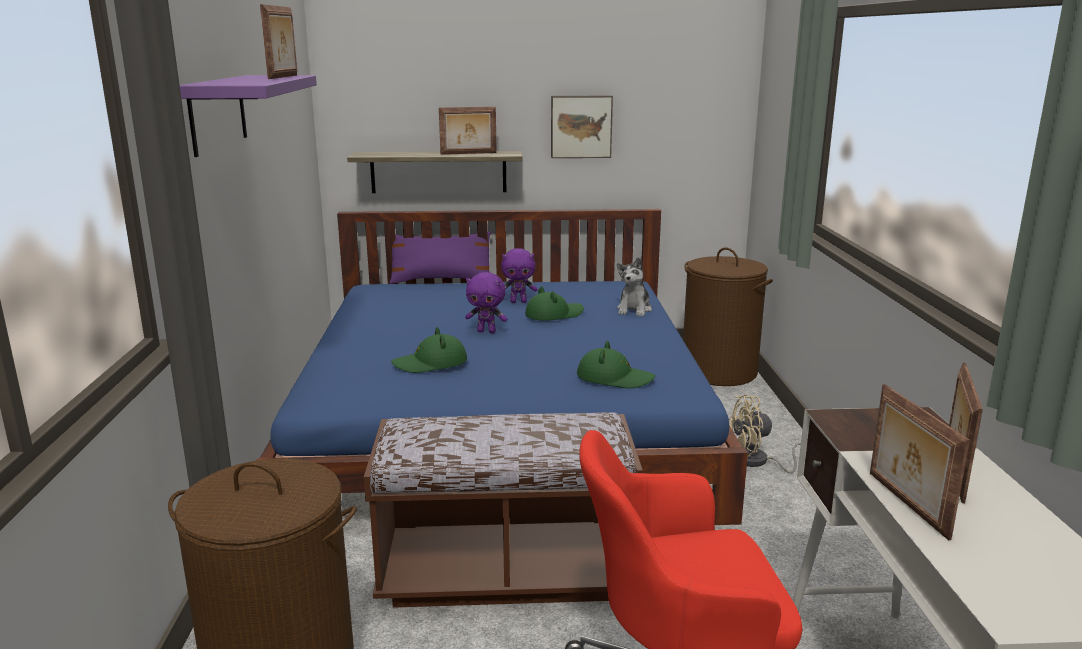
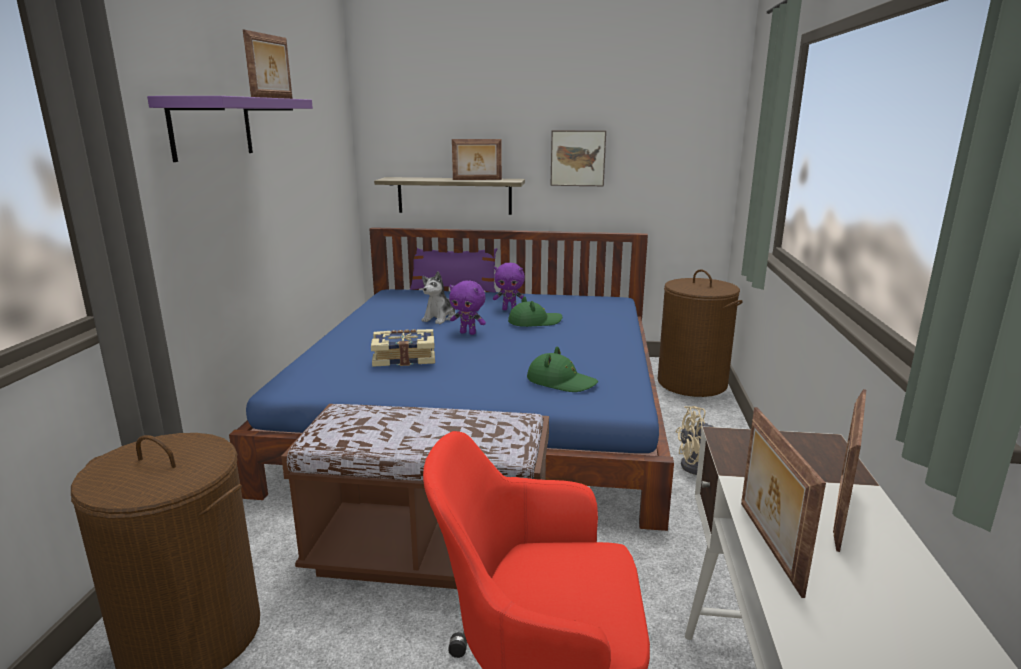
camera: 10 degrees right, 0 degrees up
(431, 363) = (404, 358): green hat -> book
(634, 310) = (608, 322): plush toy -> plush toy (440, 318)

